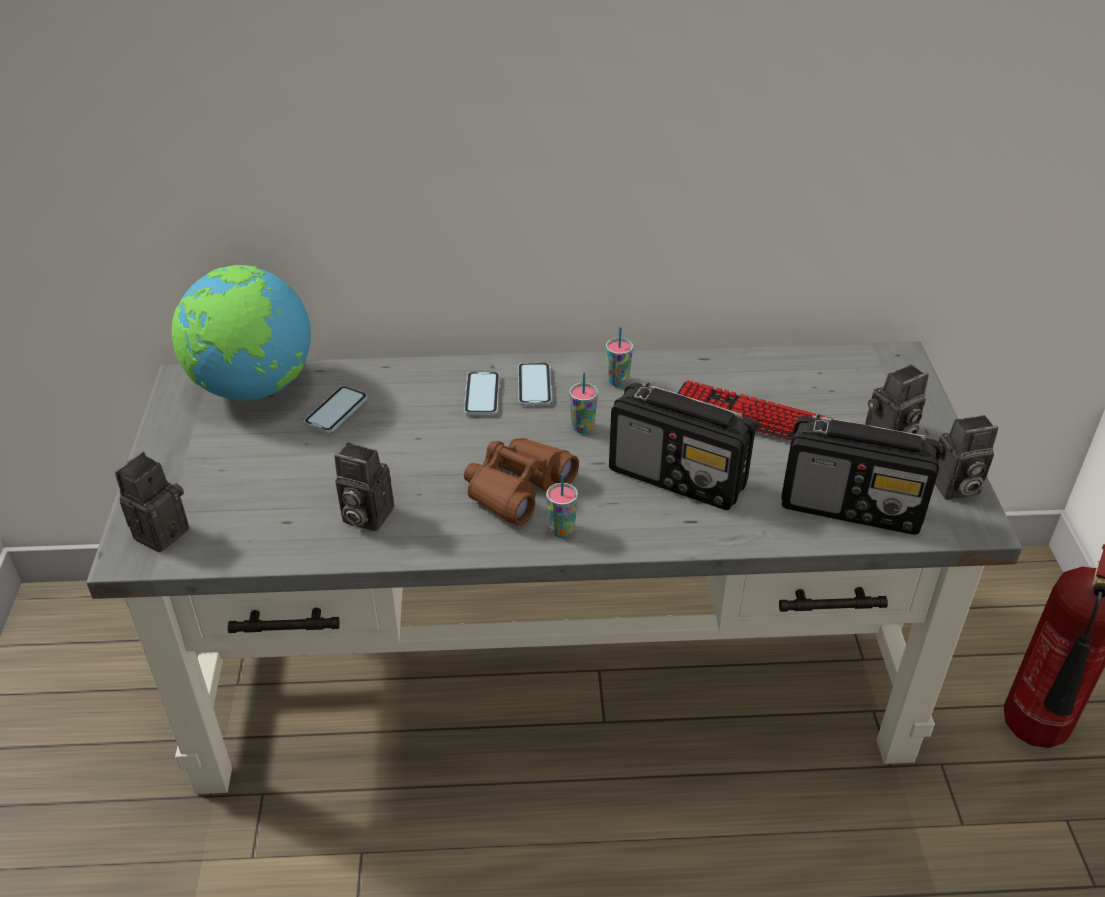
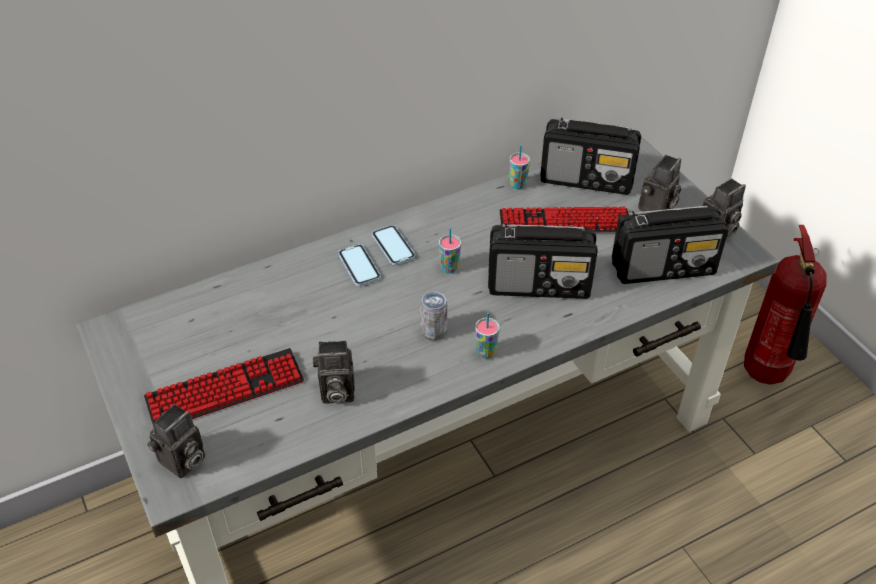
camera: 25 degrees left, 5 degrees up
(161, 530) = (182, 462): camera -> camera turned 150 degrees counterclockwise
(253, 388) = (172, 318): globe -> none
(253, 475) = (225, 390): none -> keyboard
(336, 411) = (255, 316): phone -> none
(517, 488) = (433, 331): brown binoculars -> can
(617, 381) = (451, 223): cup -> cup (517, 184)
(819, 380) = (587, 179): none -> radio

